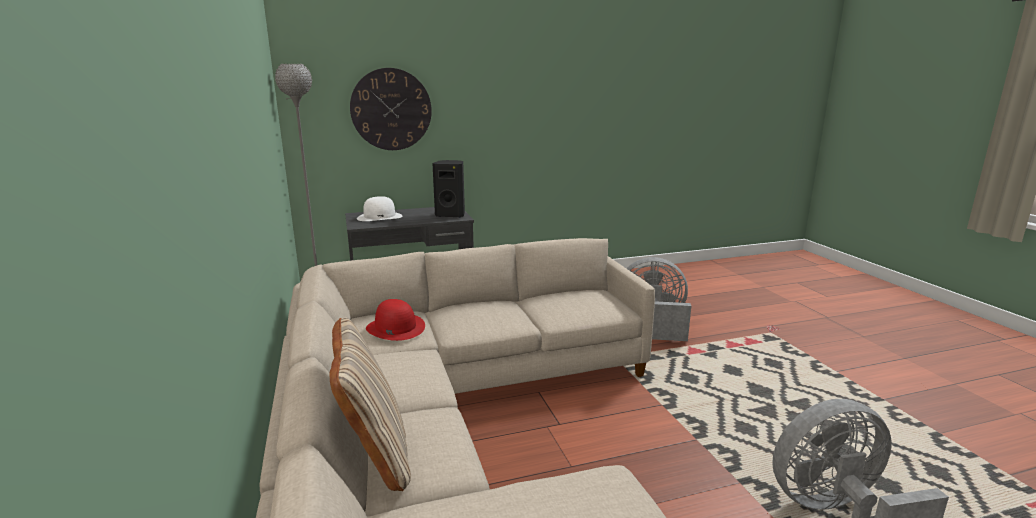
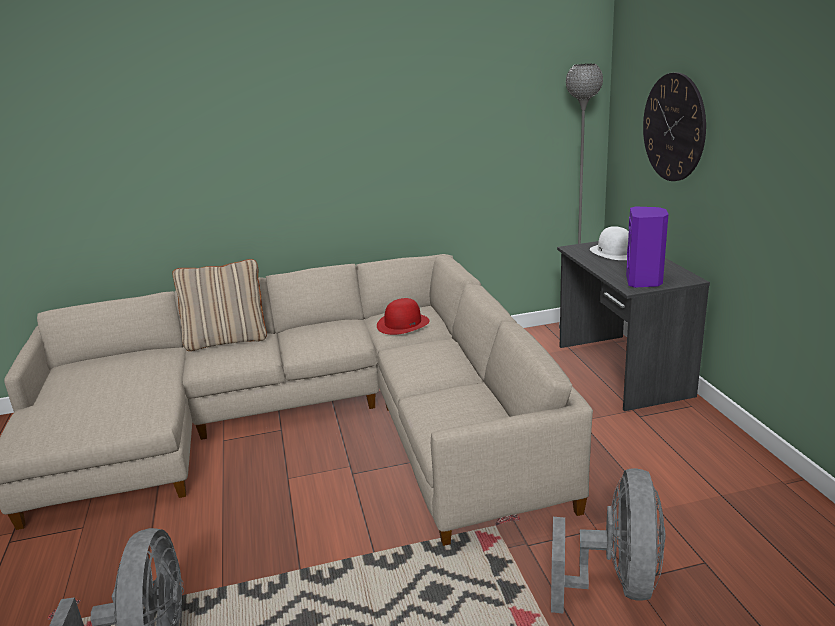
camera: 95 degrees right, 5 degrees up
(451, 215) = (644, 282): black speaker -> purple speaker

